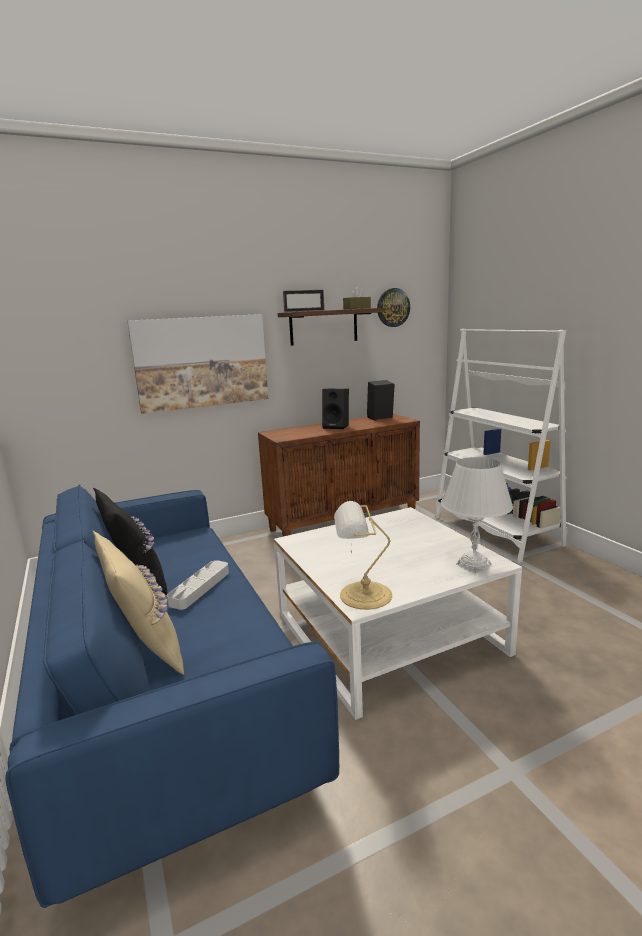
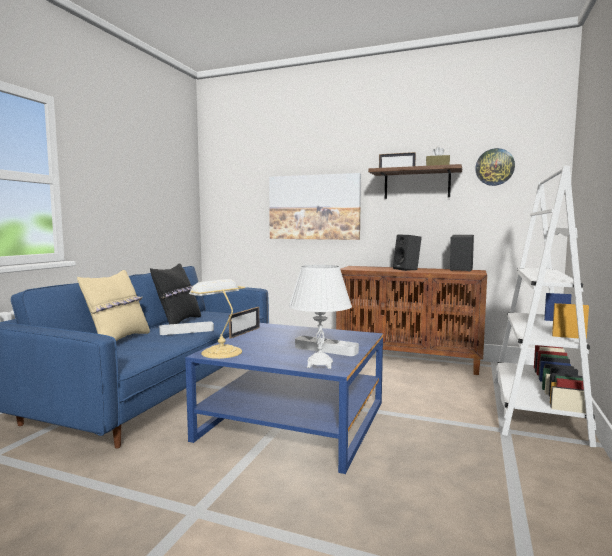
camera: 45 degrees right, 10 degrees down
(304, 559) = (245, 332): none -> picture frame
(388, 633) = (294, 420): white coffee table -> blue coffee table
(429, 545) = (326, 349): none -> grey tray

